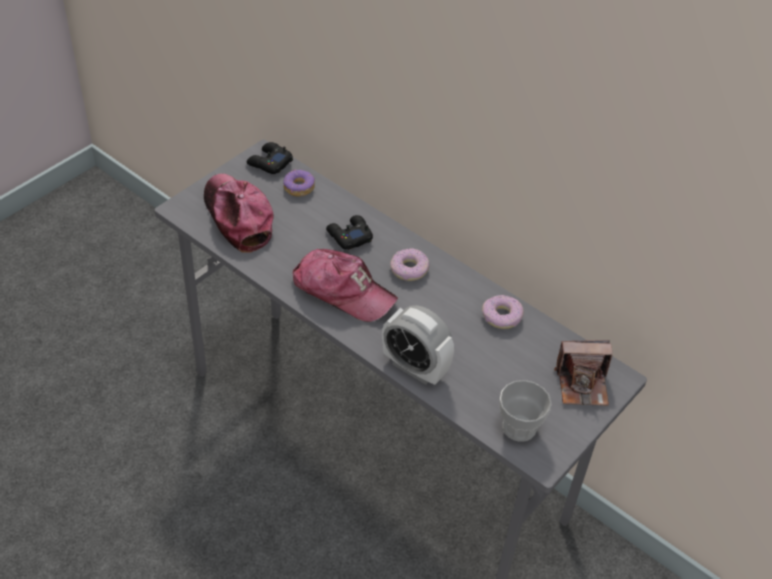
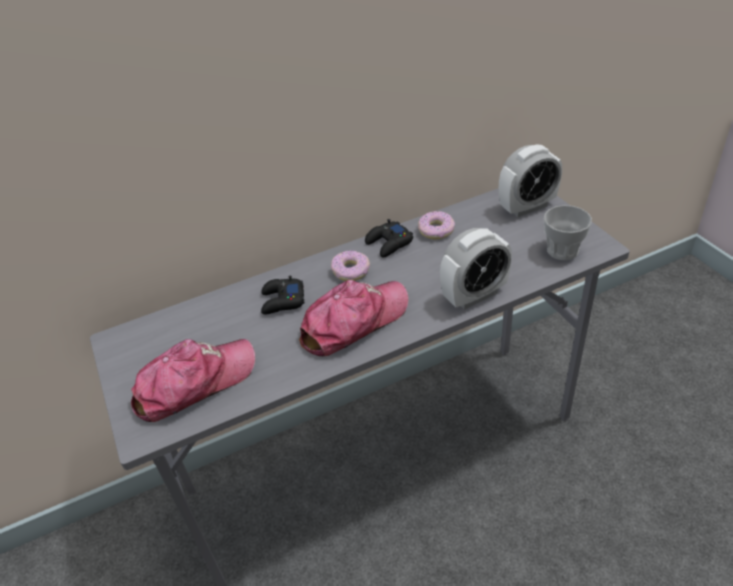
camera: 60 degrees left, 5 degrees down
(237, 217) = (194, 383): cap -> cap turned 150 degrees clockwise
(269, 163) = (131, 338): black game controller -> black game controller (389, 243)
(298, 188) = (187, 323): donut -> none
(582, 384) = (527, 207): camera -> alarm clock

